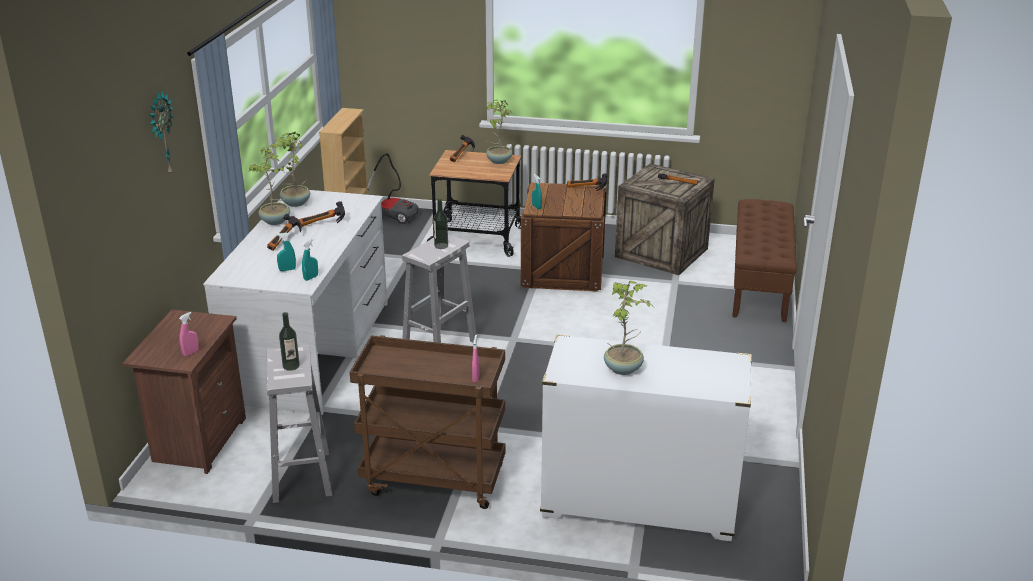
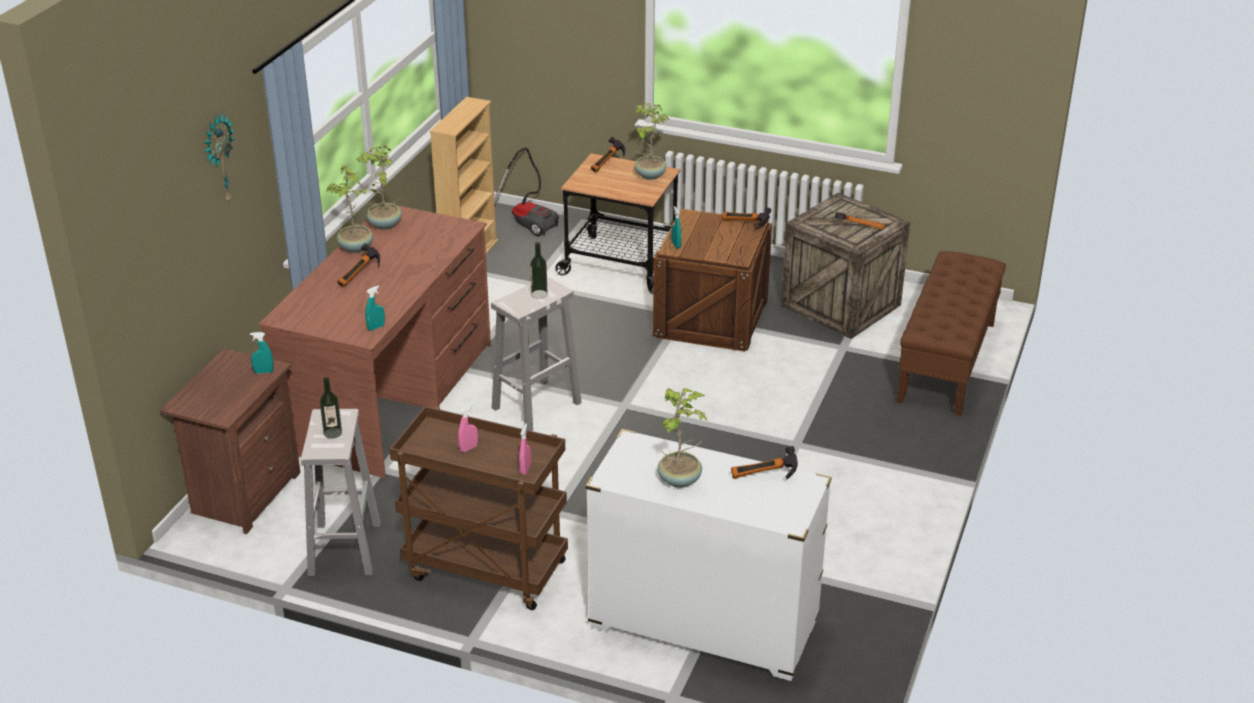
camera: 10 degrees right, 5 degrees up
(191, 353) = (233, 405): pink spray bottle -> pink spray bottle (468, 448)
(287, 270) = (353, 314): turquoise spray bottle -> turquoise spray bottle (263, 372)
(312, 350) = (391, 396): white desk -> brown desk
(322, 225) = (407, 258): hammer -> hammer (764, 478)

